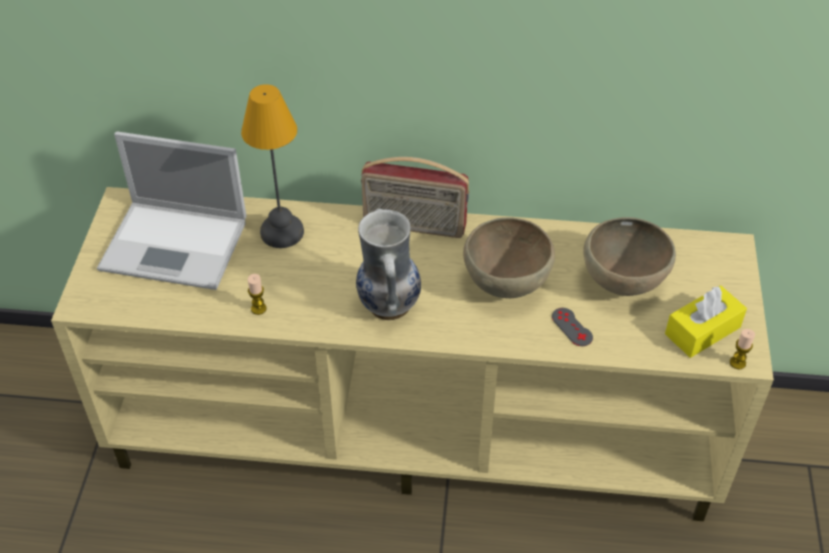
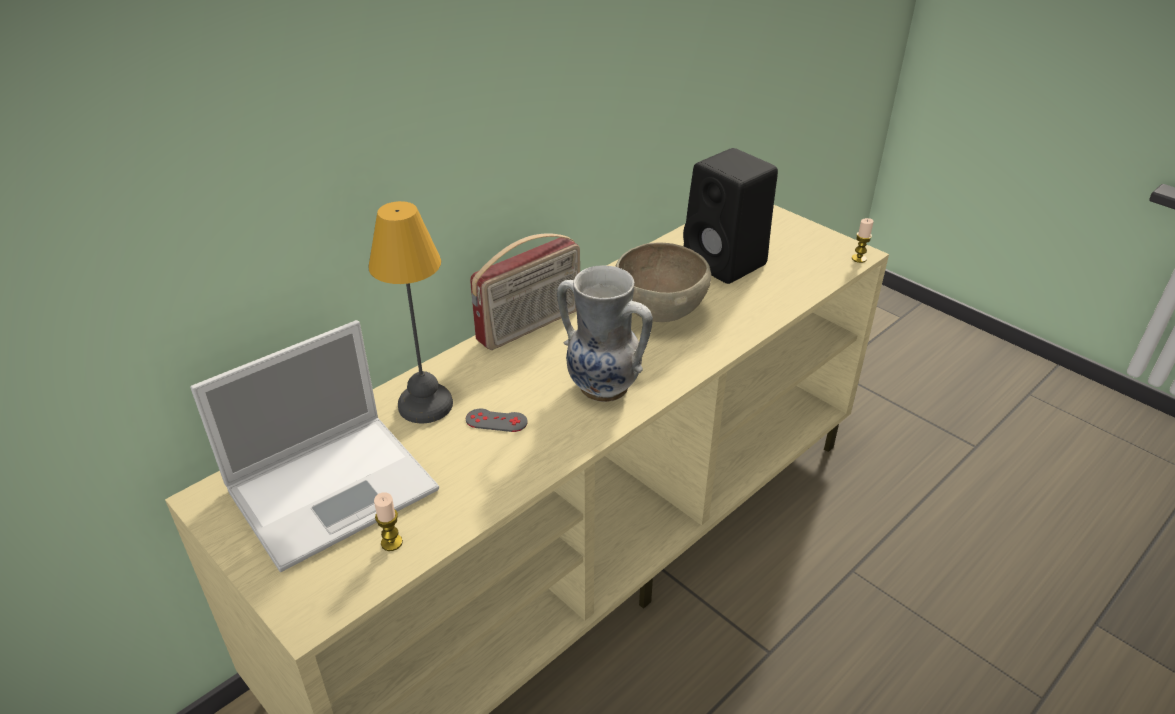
camera: 50 degrees left, 10 degrees down
(258, 308) = (503, 472): candle -> candle (391, 542)
(572, 327) = (743, 308): grey game controller -> grey game controller (496, 420)
(623, 283) = (727, 263): brown bowl -> black speaker
(702, 330) = (812, 256): yellow tissue box -> none

